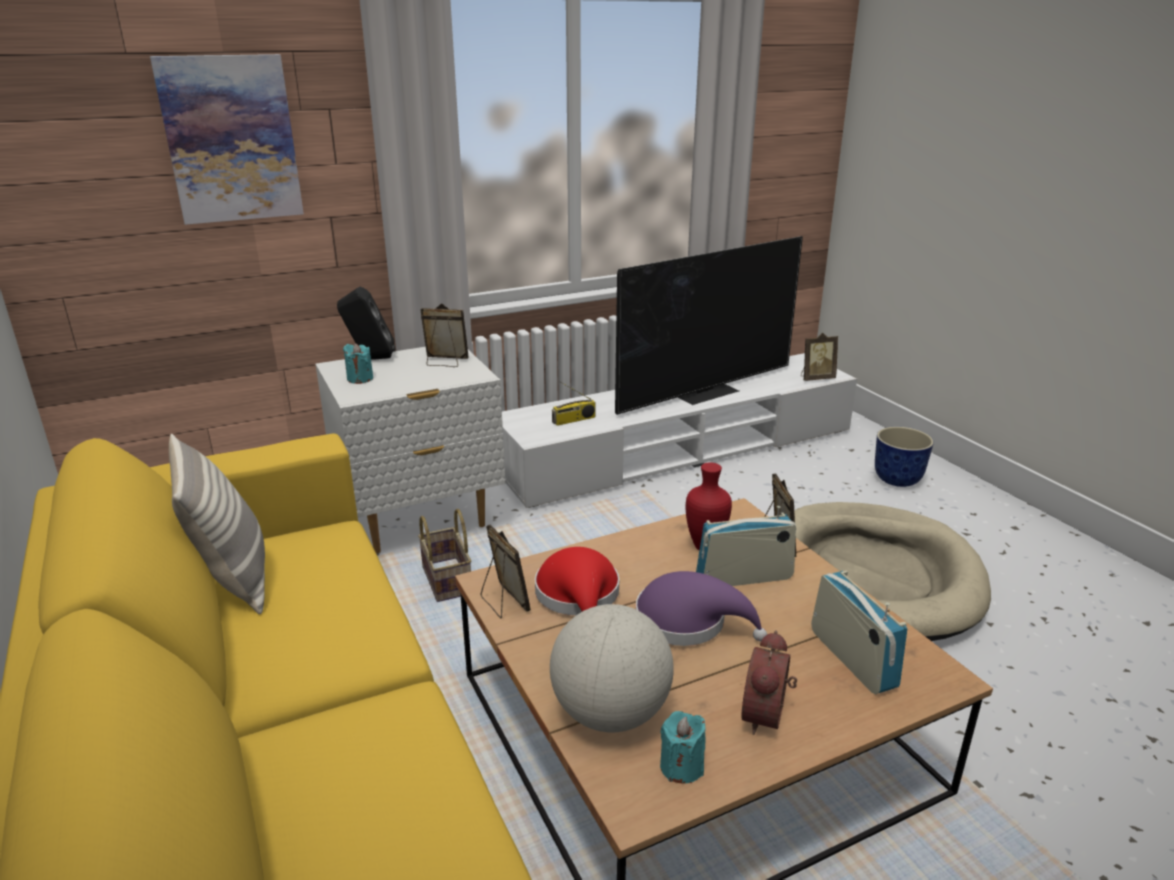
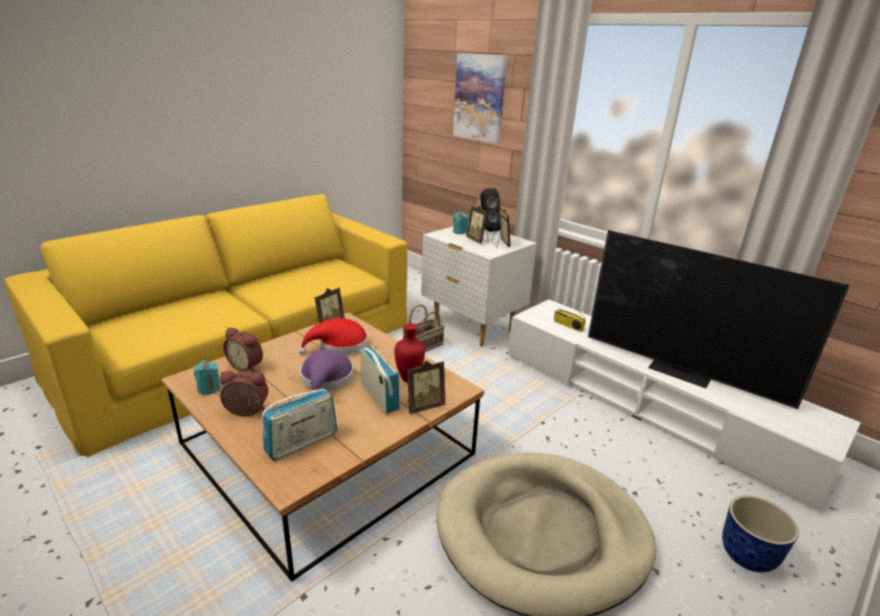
camera: 70 degrees right, 0 degrees up
(233, 578) = (319, 267): pillow -> none
(610, 713) = (247, 365): globe -> alarm clock
(816, 378) = (799, 432): picture frame -> picture frame (477, 240)

